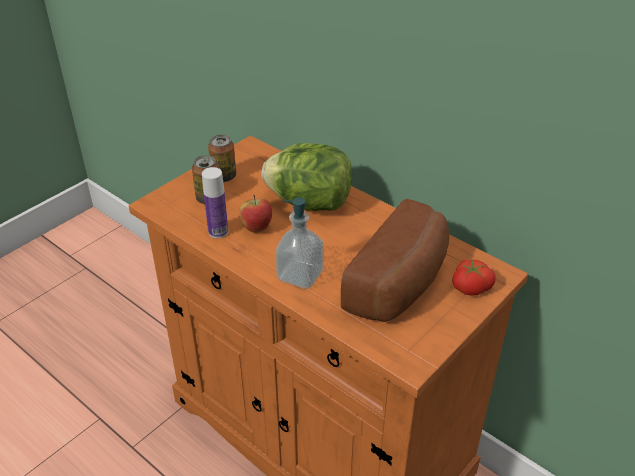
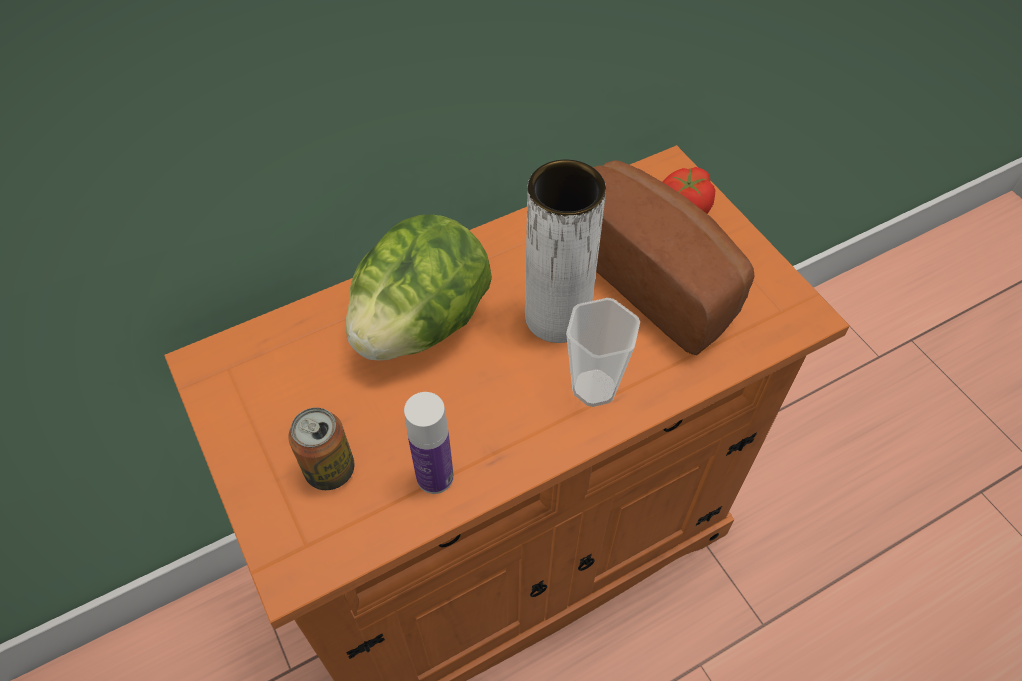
camera: 70 degrees left, 15 degrees up
(224, 177) = (275, 429): can -> none
(257, 228) = (453, 416): apple -> none
(300, 275) = (594, 388): soap dispenser -> cup
(342, 250) = (557, 317): none -> white vase

